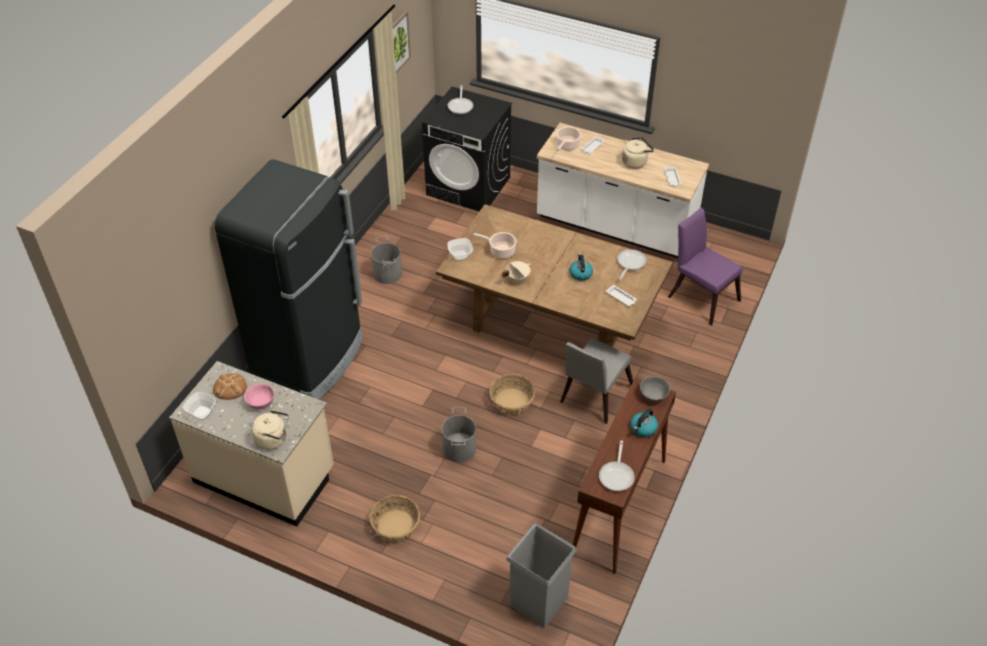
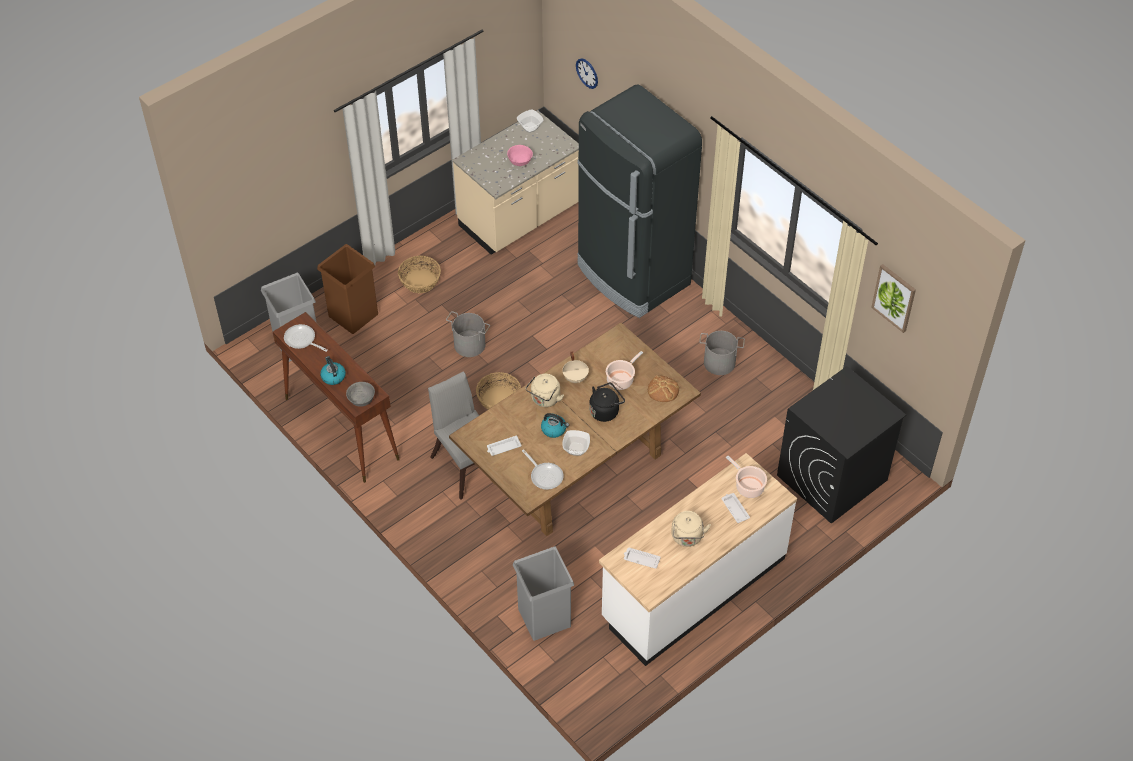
camera: 115 degrees right, 5 degrees up
(164, 312) = (587, 73): none -> wall clock
(230, 387) = (547, 147): bread -> bread (663, 390)
(273, 439) = (477, 159): beige kettle -> beige kettle (544, 400)
(459, 255) = (632, 346): bowl -> bowl (576, 449)
(460, 106) = (861, 409): frying pan -> none
(472, 565) = (353, 315): none -> brown trash can
(540, 250) = (605, 411): none -> black kettle
(701, 296) = (544, 617): purple chair -> grey trash can

